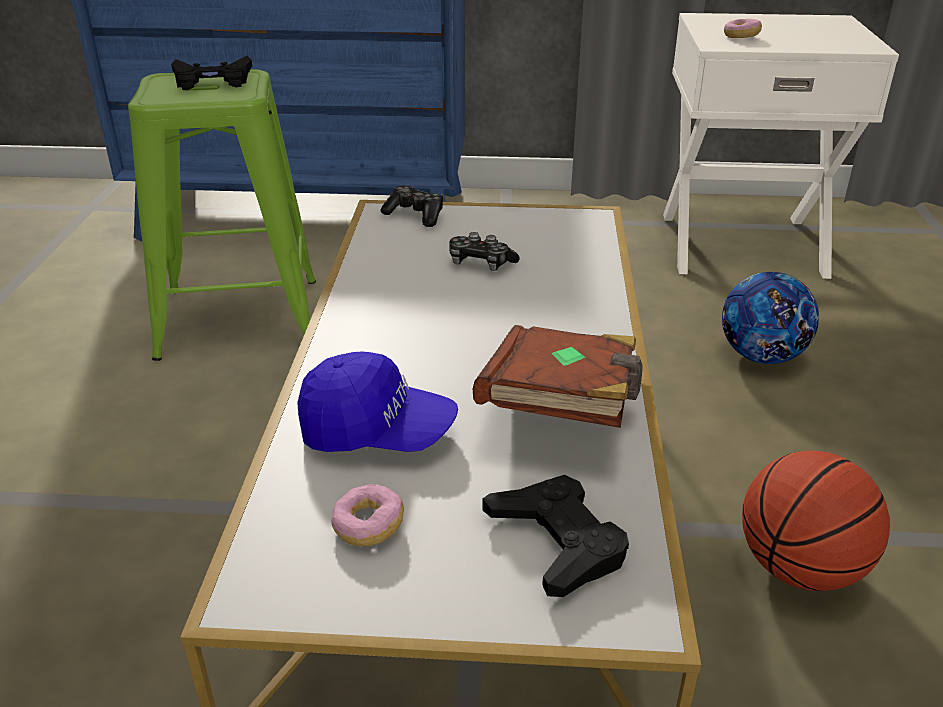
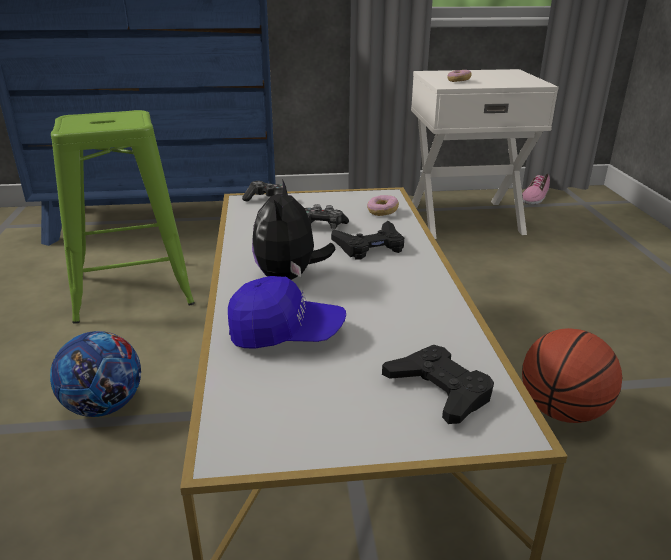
camera: 10 degrees left, 5 degrees down
(212, 81) = (110, 117): black game controller -> black game controller (370, 246)
(368, 527) = (301, 395): donut -> donut (382, 212)
(408, 343) = (289, 277): none -> plush toy
(563, 406) = (411, 306): brown book -> none
(761, 356) = (497, 283): football -> football (104, 406)
(863, 213) = (534, 196): none -> shoe

